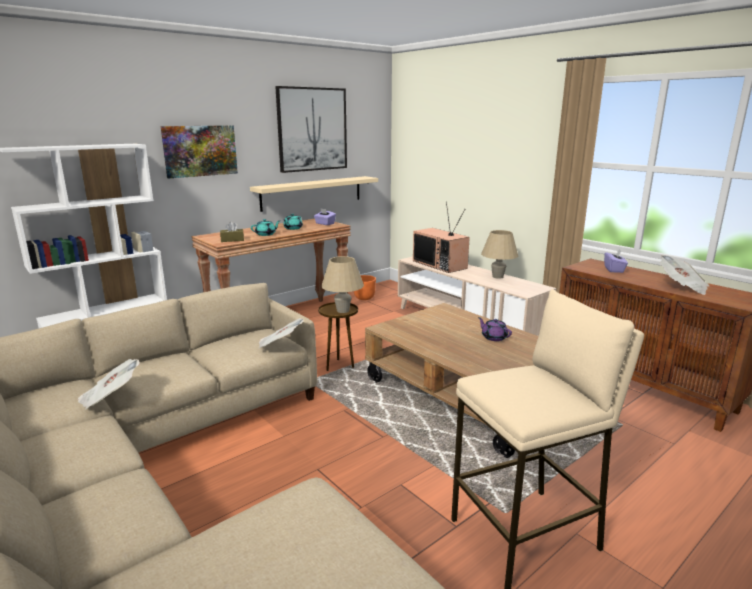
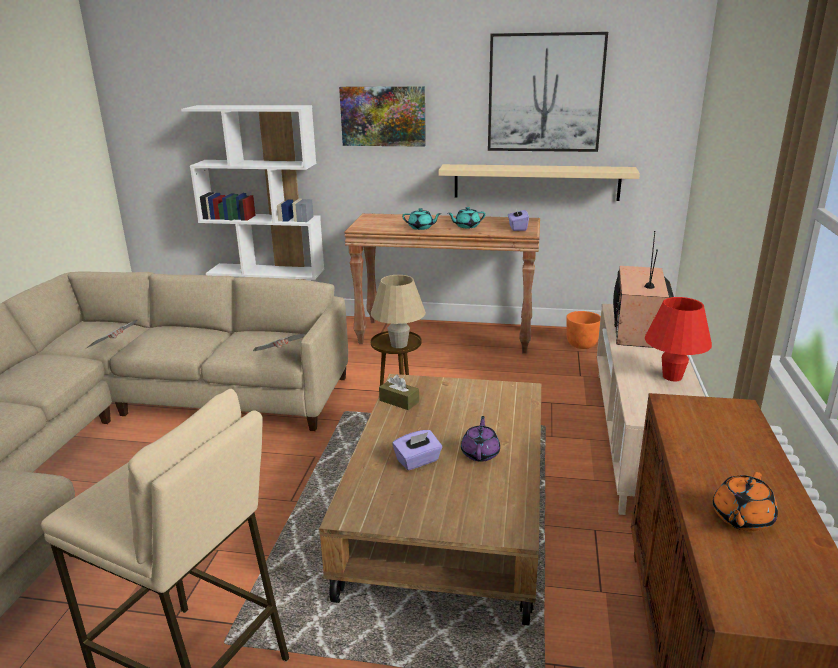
camera: 50 degrees right, 5 degrees up
(232, 240) = (376, 227): brown tissue box -> brown tissue box (399, 401)
(497, 277) = (672, 377): beige table lamp -> red table lamp
(614, 269) = (724, 434): purple tissue box -> purple tissue box (418, 461)
(682, 287) = (741, 518): newspaper -> orange teapot

